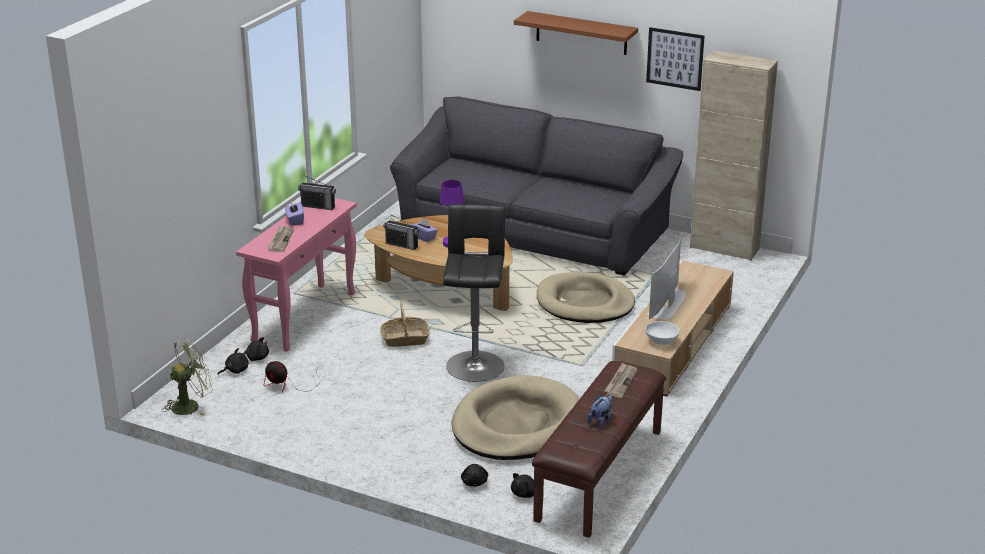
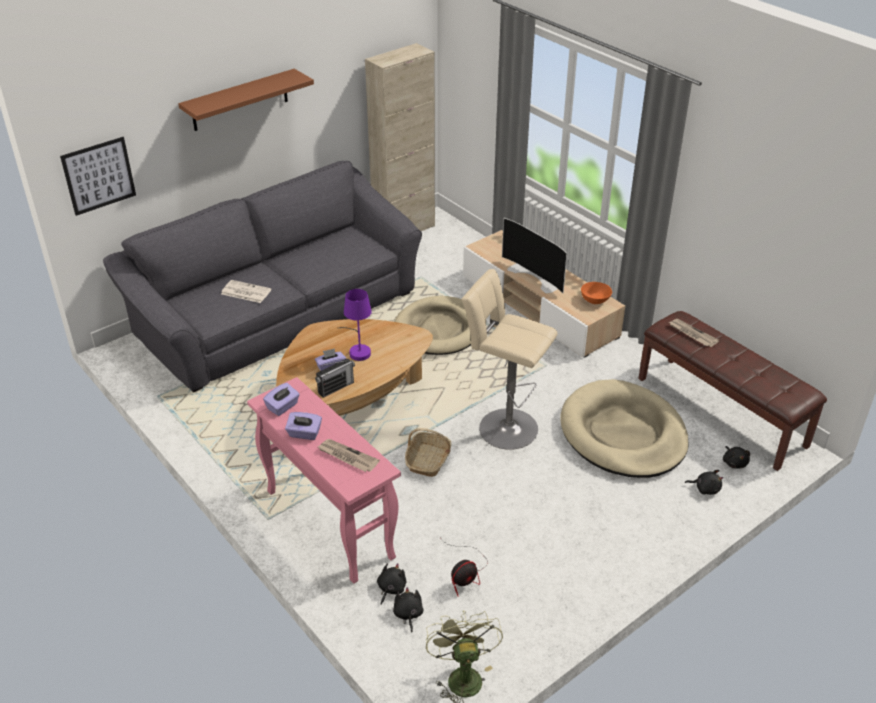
camera: 65 degrees left, 10 degrees up
(318, 206) = (283, 407): radio -> purple tissue box
(475, 363) = (504, 427): black stool -> beige stool
(484, 178) = (245, 292): none -> newspaper
(601, 420) = (749, 363): plush toy -> none
(661, 341) = (595, 300): white bowl -> orange bowl
(675, 58) = (331, 83): picture -> picture (99, 175)

